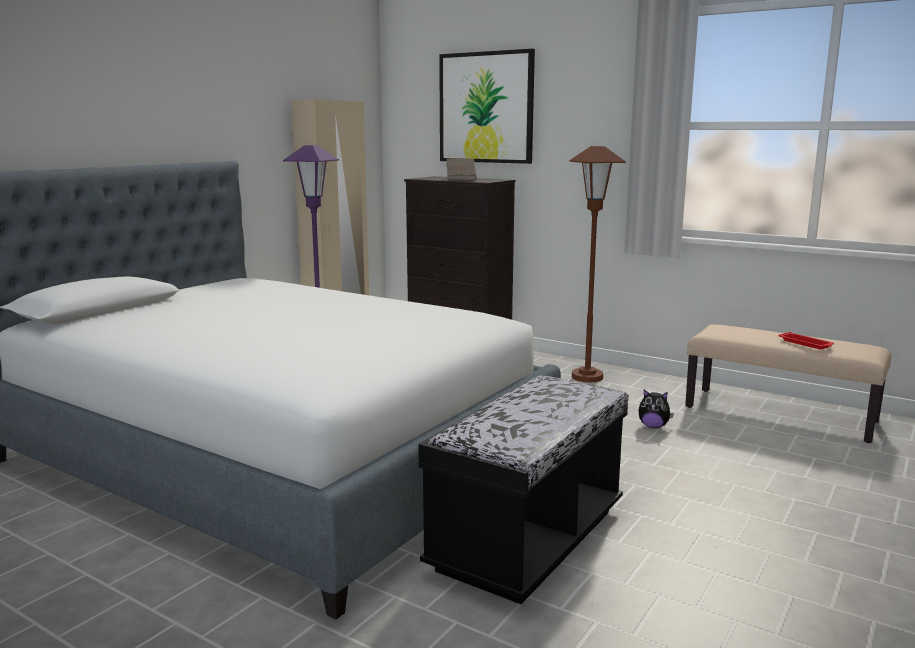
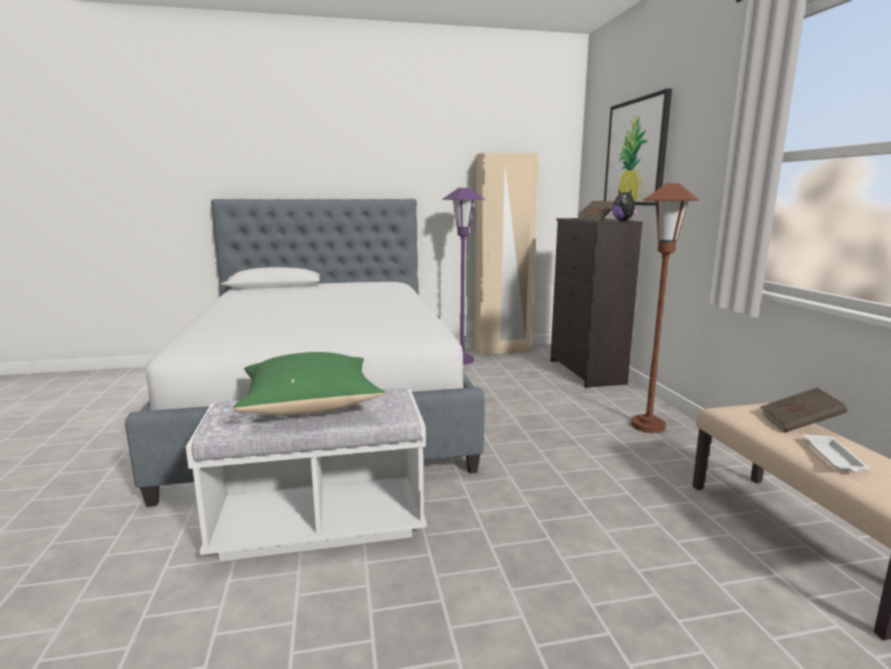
camera: 45 degrees right, 0 degrees up
(528, 540) = (320, 523): black bench -> white bench
(530, 408) = (311, 405): none -> green pillow
(653, 426) = (615, 490): plush toy -> plush toy (623, 220)
(756, 331) = (799, 424): none -> brown book
(806, 344) = (834, 458): red tray -> white tray

